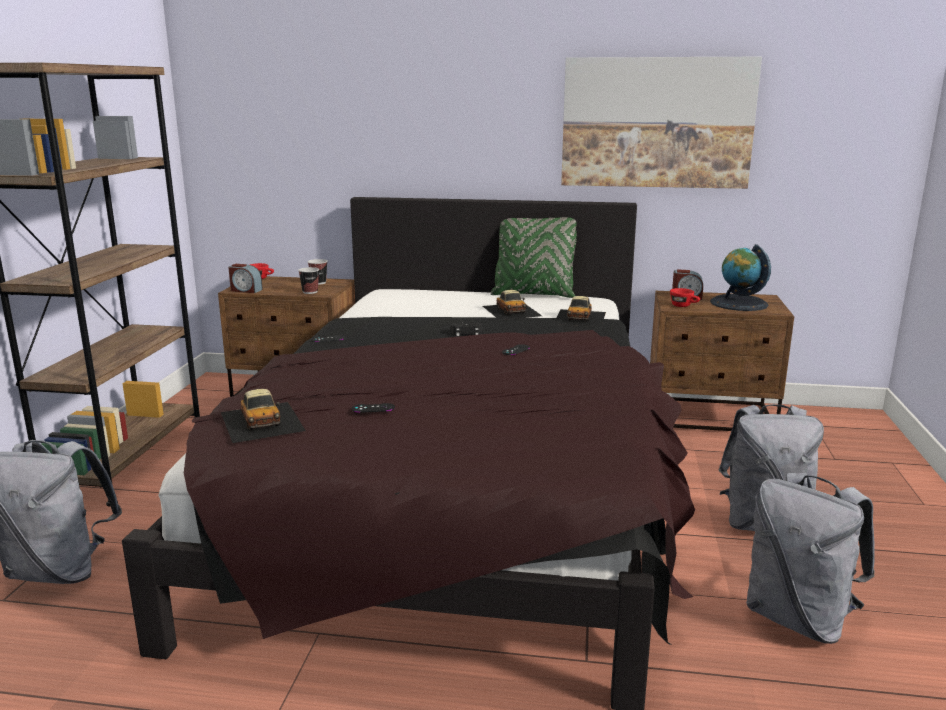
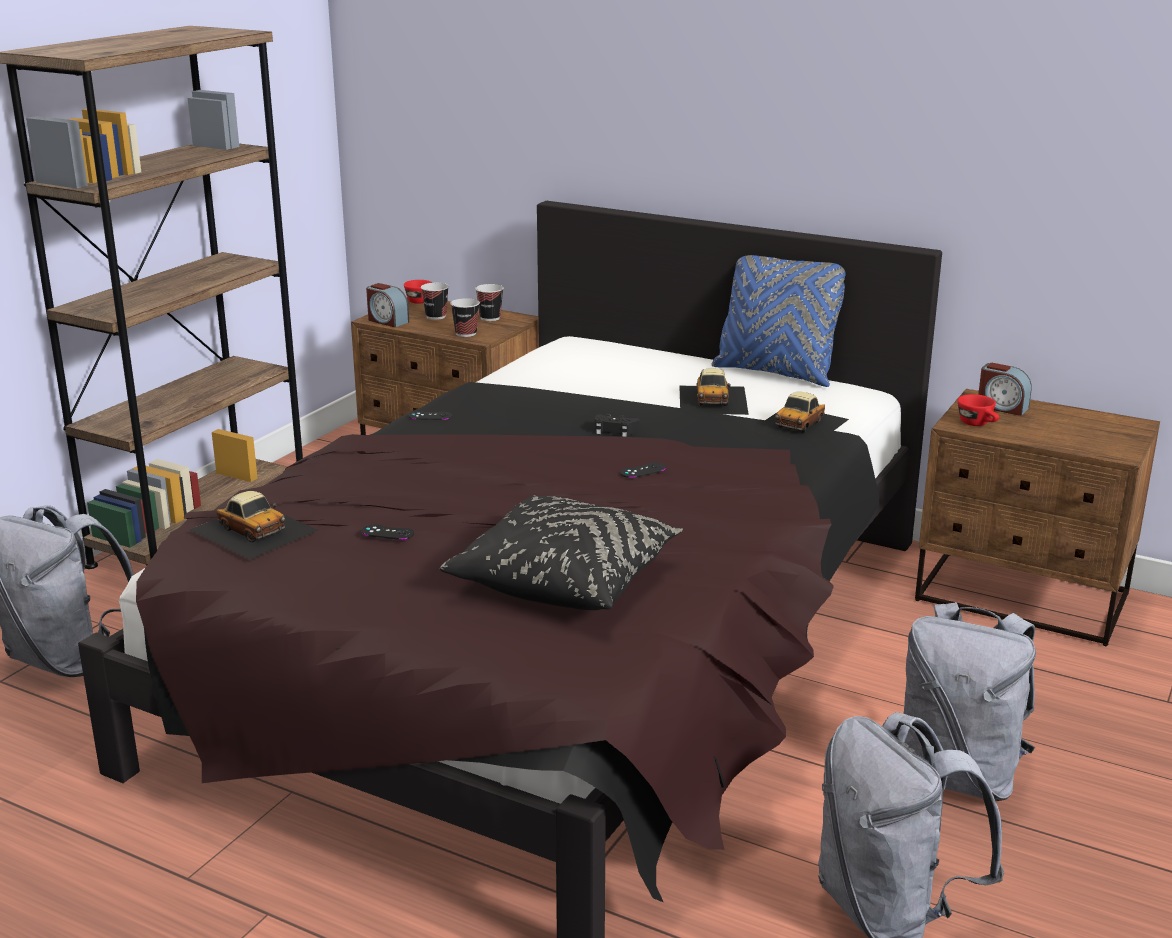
camera: 20 degrees right, 5 degrees up
(262, 421) = (254, 529): toy car -> toy car turned 45 degrees counterclockwise
(279, 285) = (436, 316): none -> cup
(532, 419) = (565, 579): none -> black pillow
(533, 294) = (775, 373): green pillow -> blue pillow
(656, 123) = (982, 129): picture -> none
(738, 303) = (1073, 430): globe -> none

